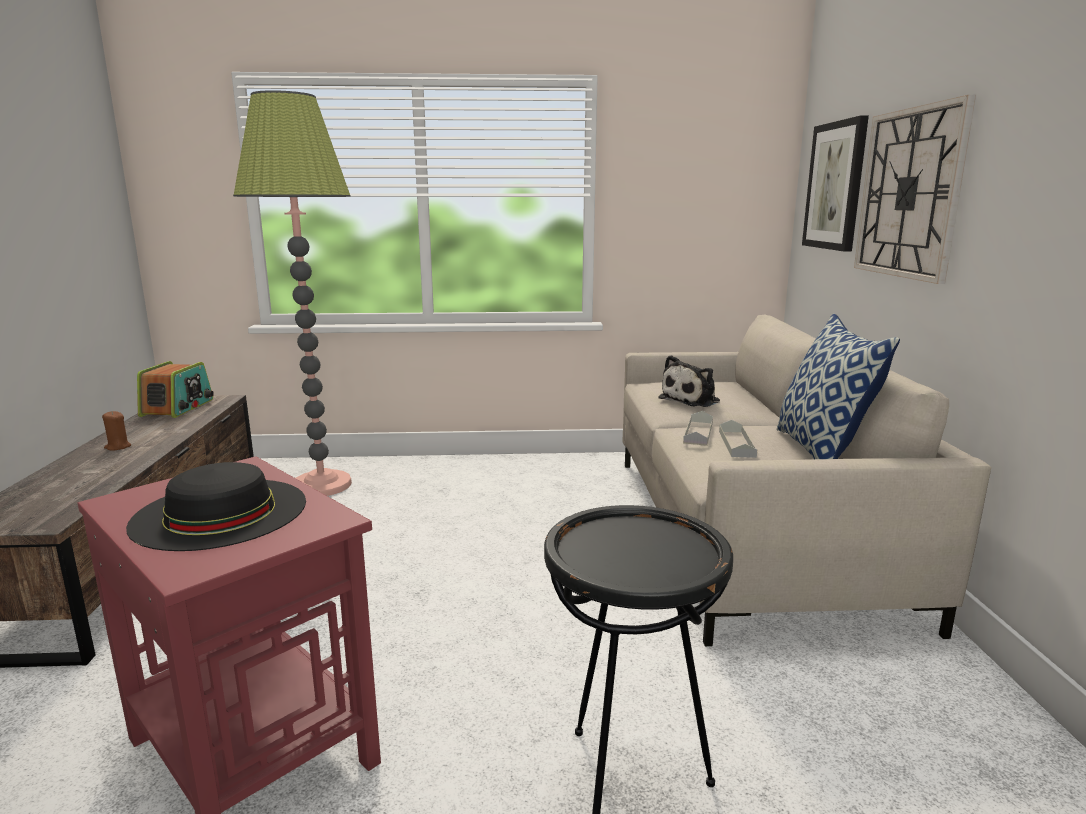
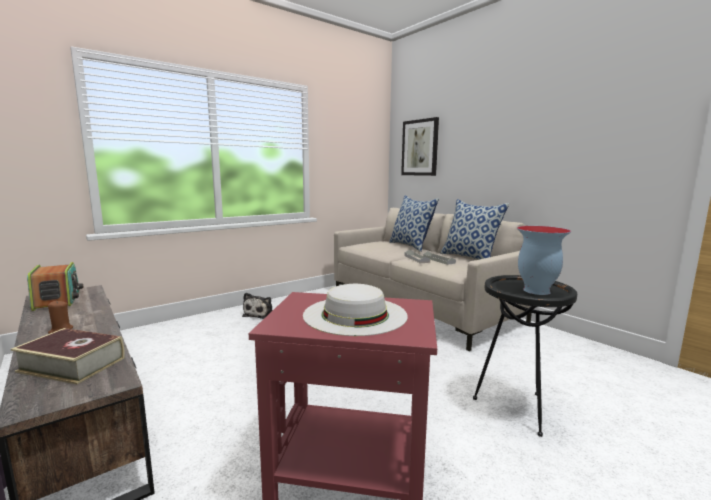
camera: 35 degrees left, 5 degrees down
(58, 490) = (72, 364): none -> book
(220, 512) = (355, 314): black hat -> white hat
(322, 485) = (171, 339): floor lamp -> none
(637, 558) = (535, 291): none -> vase
(692, 400) = (386, 248): plush toy -> plush toy (260, 314)
(753, 402) = (411, 246): none -> pillow
(909, 193) = (471, 149): wall clock -> none

